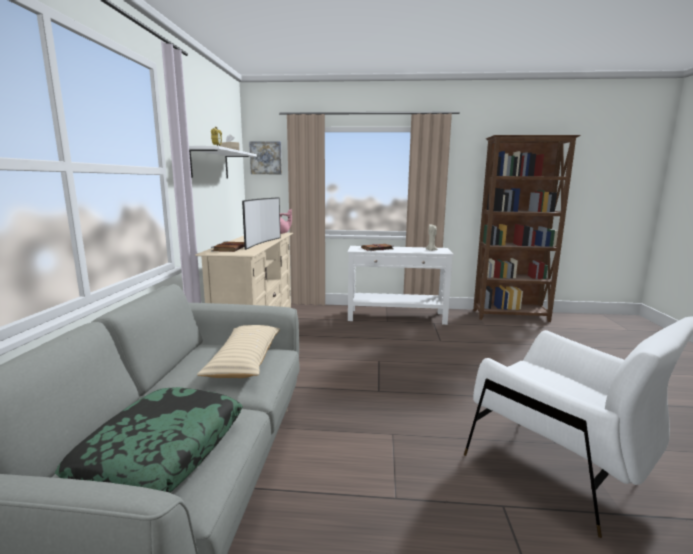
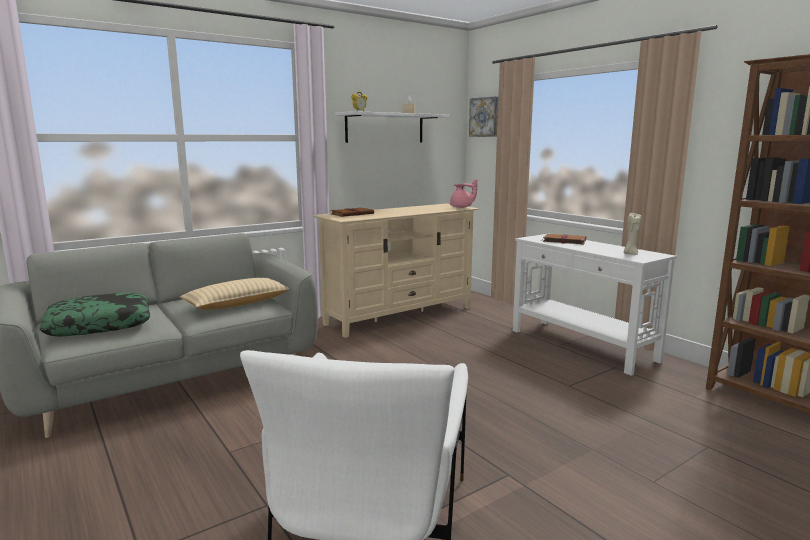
camera: 50 degrees right, 0 degrees up
(261, 243) = (397, 213): television -> none

